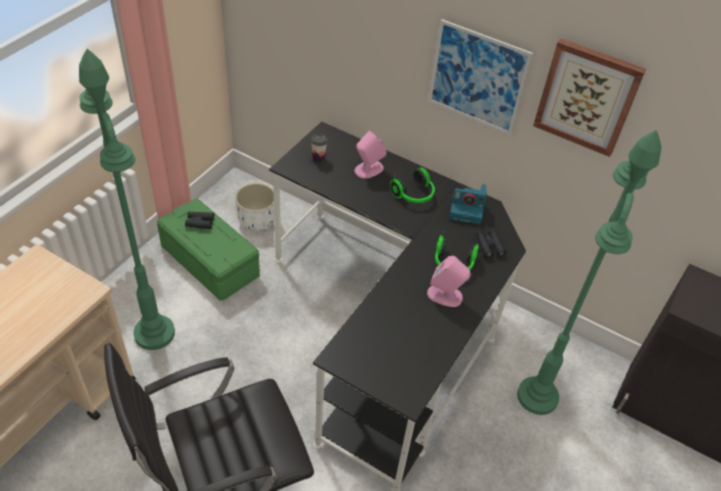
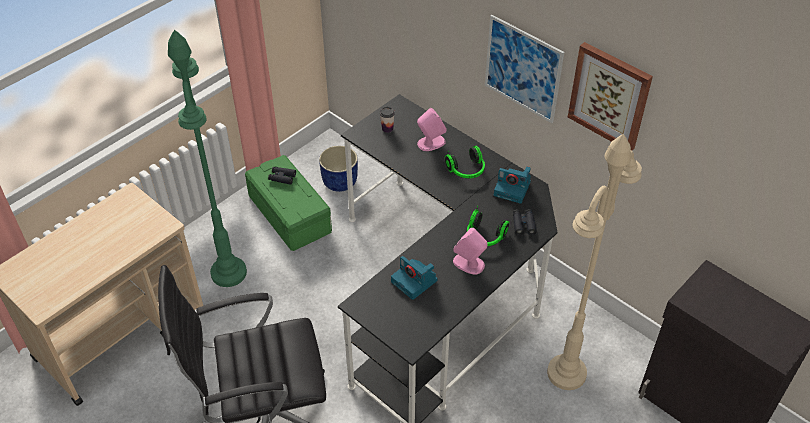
camera: 15 degrees right, 0 degrees up
(257, 222) = (339, 182): white planter -> blue planter
(392, 323) = (415, 281): none -> camera
(537, 397) = (566, 374): green floor lamp -> beige floor lamp

